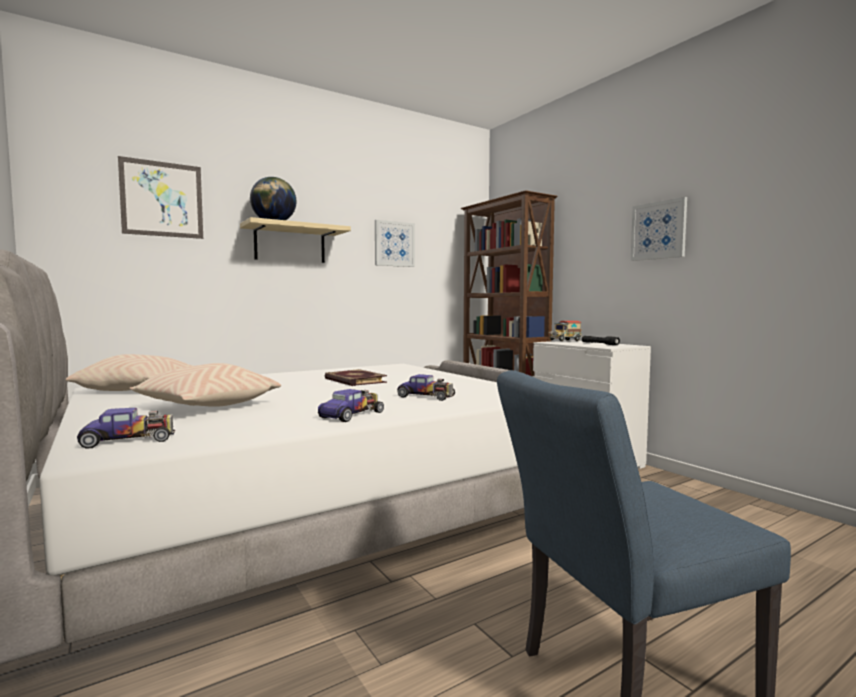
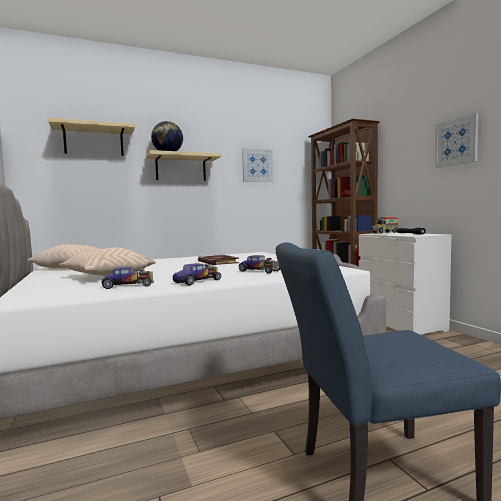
camera: 10 degrees right, 0 degrees up
(129, 440) = (45, 293): toy car -> toy car (128, 285)
(162, 199) = (94, 141): picture -> beige shelf

